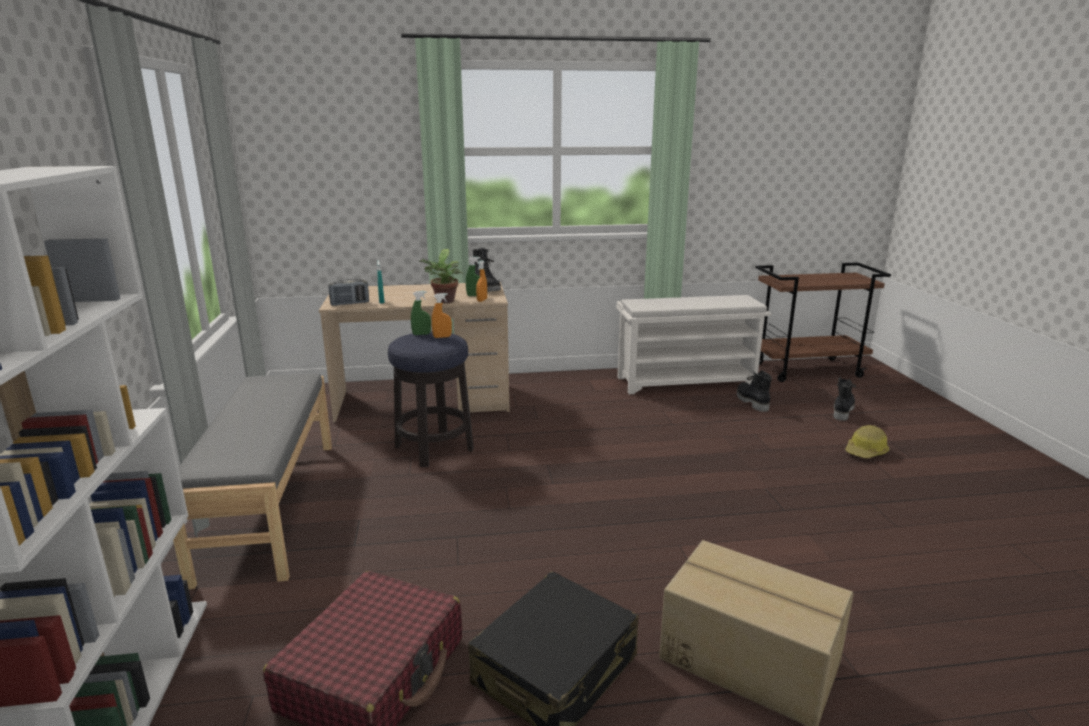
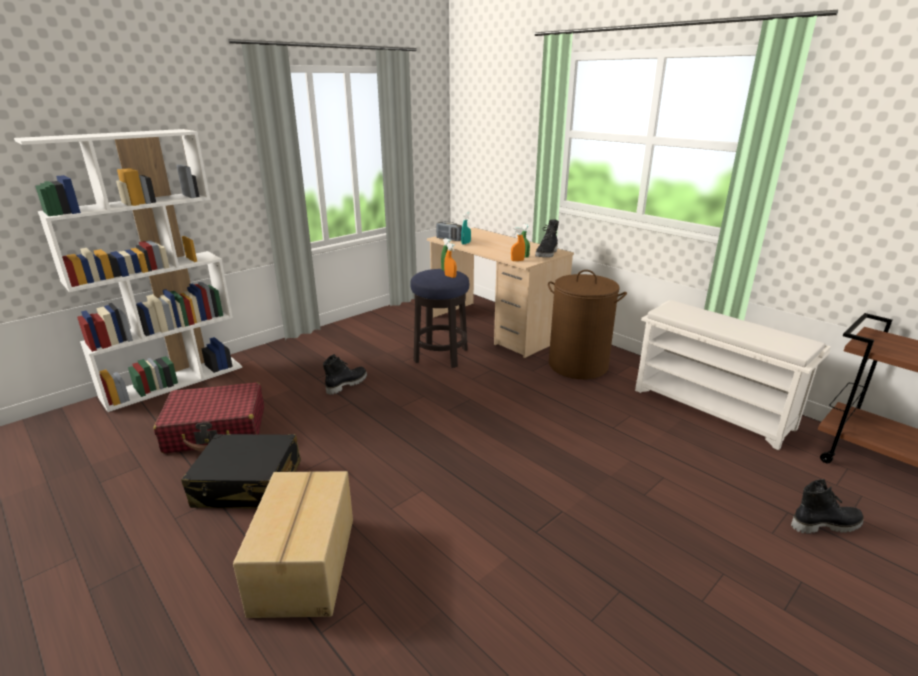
camera: 55 degrees right, 5 degrees up
(269, 506) = (330, 342): grey bench -> none
(444, 301) = (495, 254): potted plant -> none
(558, 397) = (578, 365): none -> brown laundry basket
(751, 402) = (734, 456): black boot -> black boot (346, 384)
(866, 452) = (739, 565): hard hat -> none

